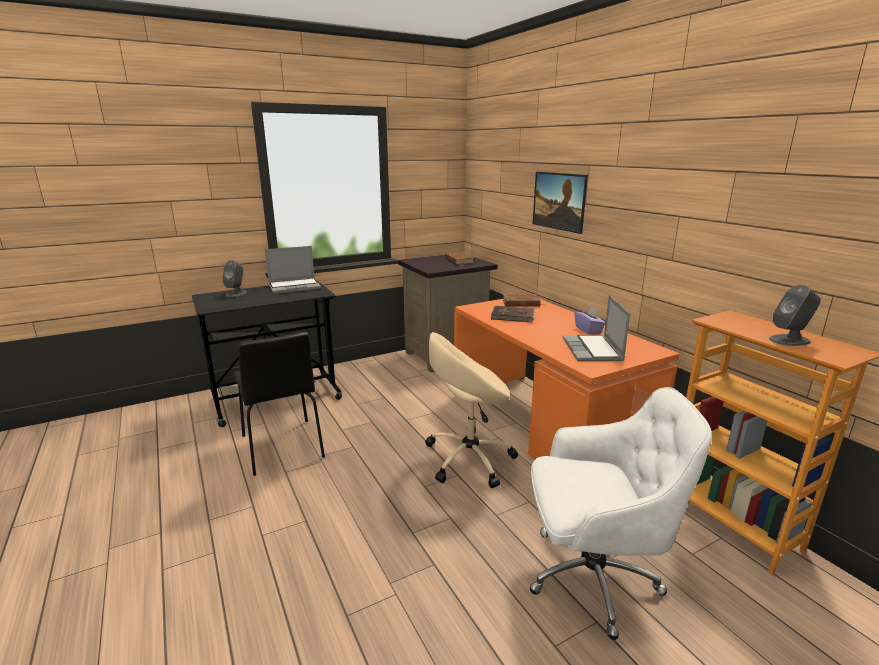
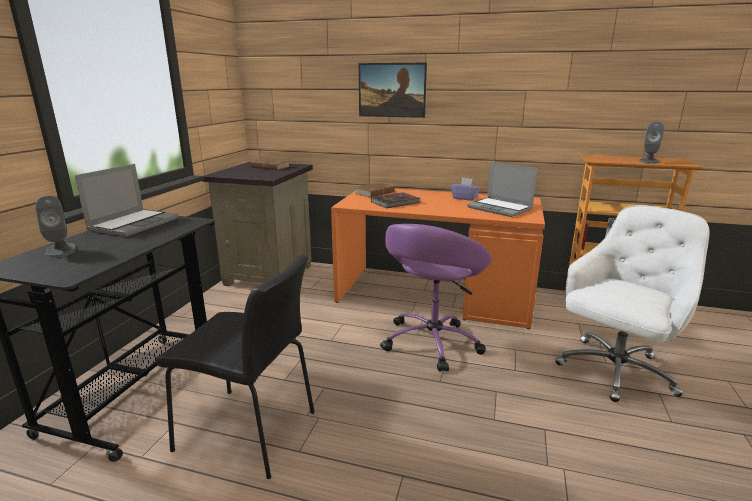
camera: 45 degrees left, 0 degrees up
(467, 459) = (431, 344): beige office chair -> purple office chair

